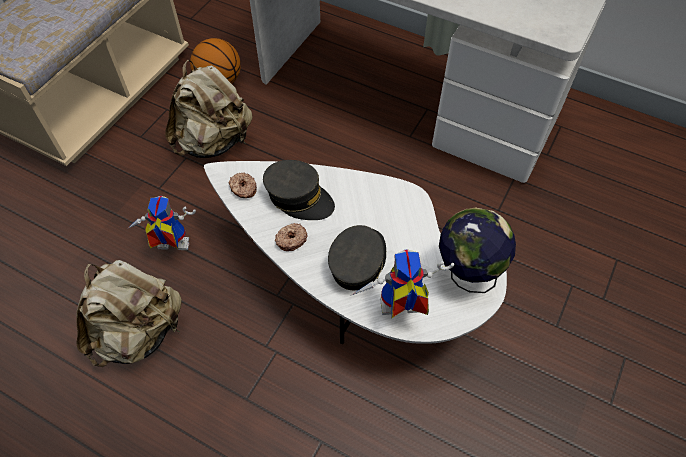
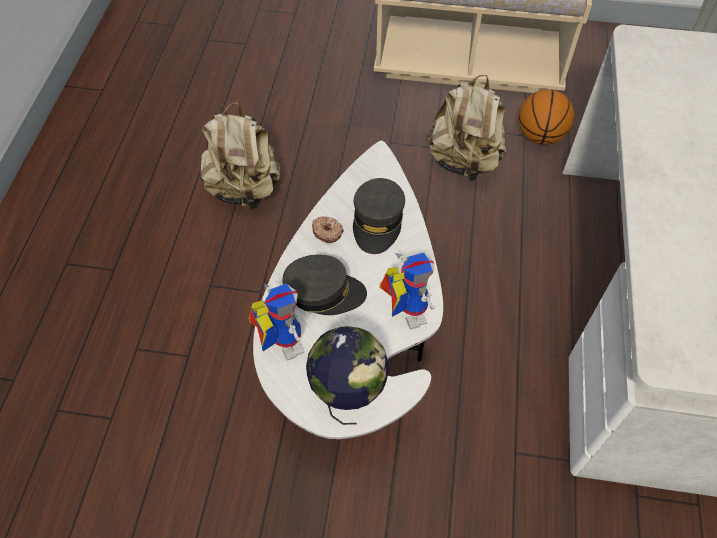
camera: 70 degrees right, 0 degrees up
(170, 248) = (331, 176): toy robot -> toy robot (404, 310)
(243, 189) = (368, 177): donut -> none

